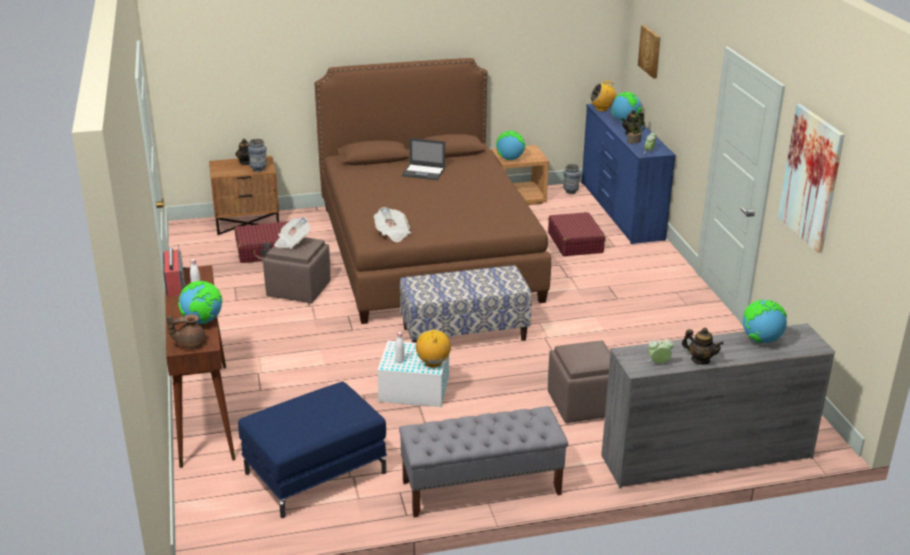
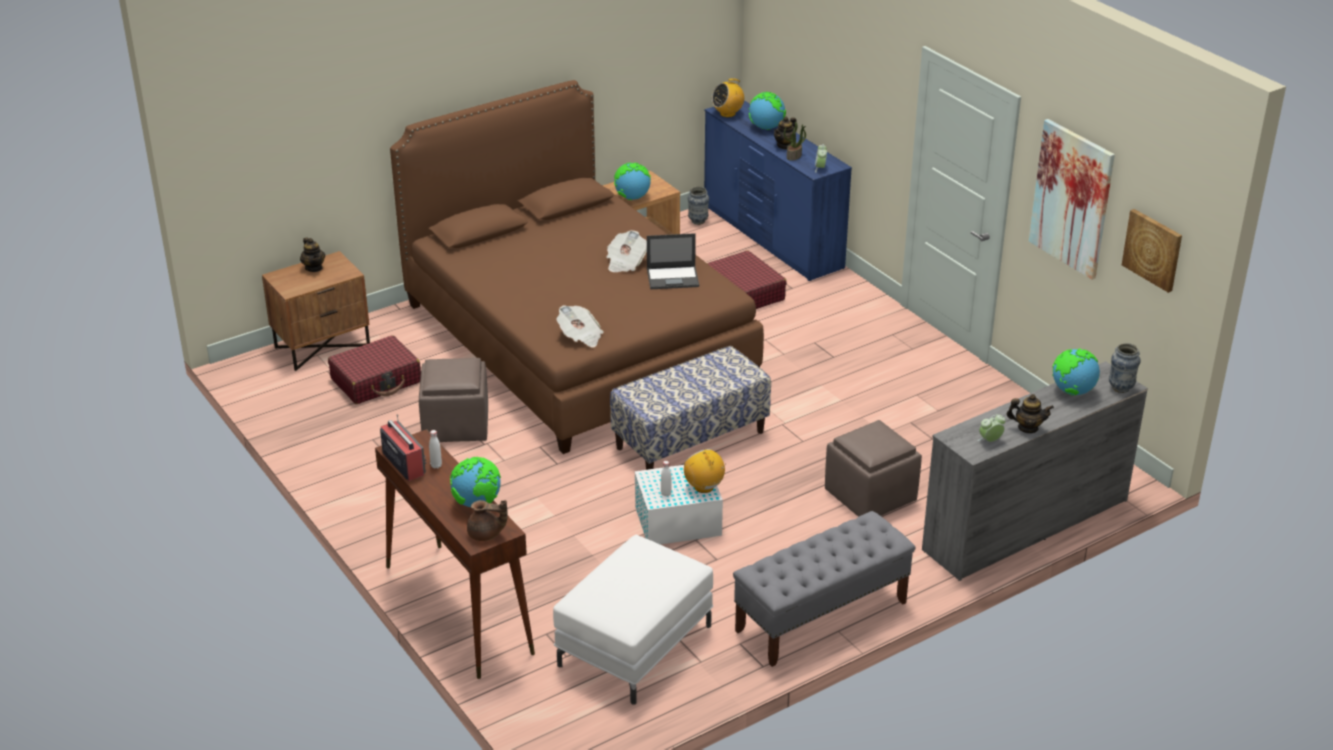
camera: 20 degrees left, 5 degrees up
(190, 344) = (486, 534): brown teapot -> brown teapot turned 135 degrees counterclockwise
(258, 170) = (339, 276): vase -> vase (1120, 388)
(292, 242) = (446, 369): newspaper -> newspaper (625, 263)
(315, 473) = (635, 646): blue ottoman -> white ottoman
(424, 172) = (557, 241): laptop -> laptop (673, 278)
(650, 51) = (791, 40): picture -> picture (1153, 249)

